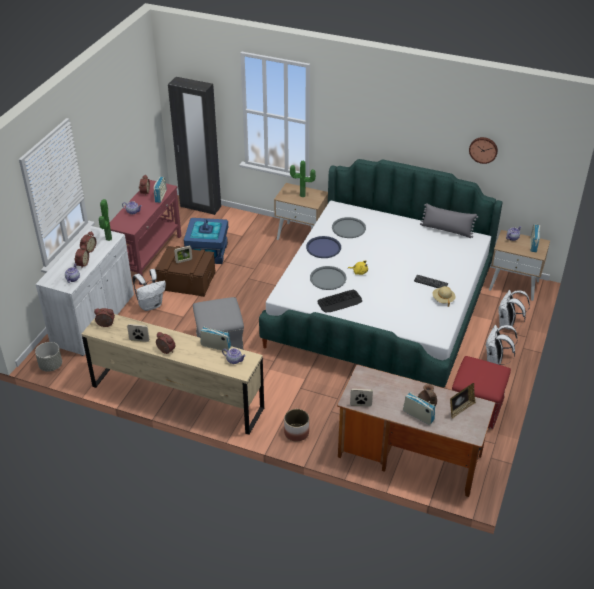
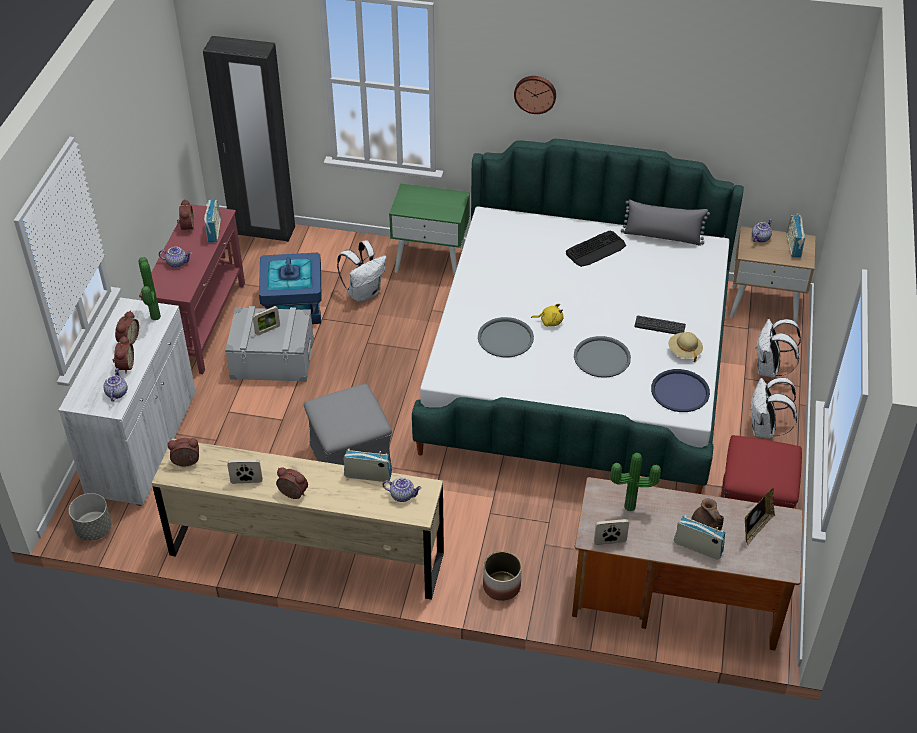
camera: 10 degrees left, 5 degrees up
(151, 305) = (227, 406): white backpack -> white backpack (364, 293)
(186, 280) = (272, 358): brown storage box -> grey storage box
(301, 235) = (431, 261): beige nightstand -> green nightstand
(302, 196) = (432, 204): potted plant -> potted plant (630, 508)
(323, 248) = (486, 287): blue tray -> blue tray (680, 391)
(340, 301) = (533, 374): keyboard -> keyboard (596, 249)
(348, 228) = (516, 250): grey tray -> grey tray (601, 357)
(483, 149) = (712, 112): wall clock -> wall clock (535, 93)

